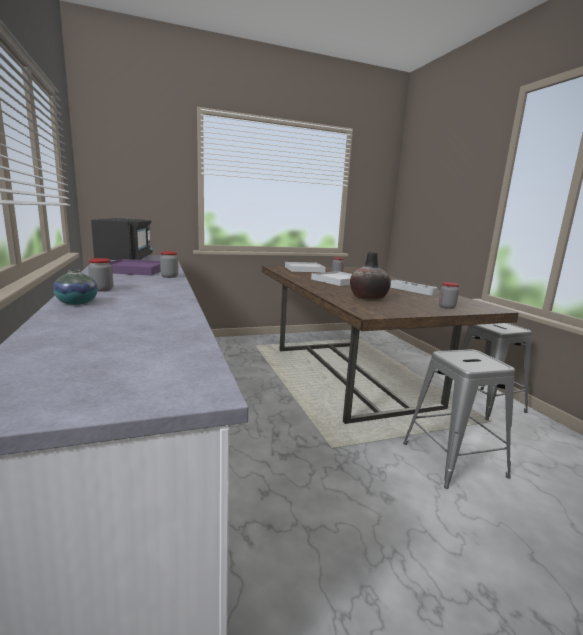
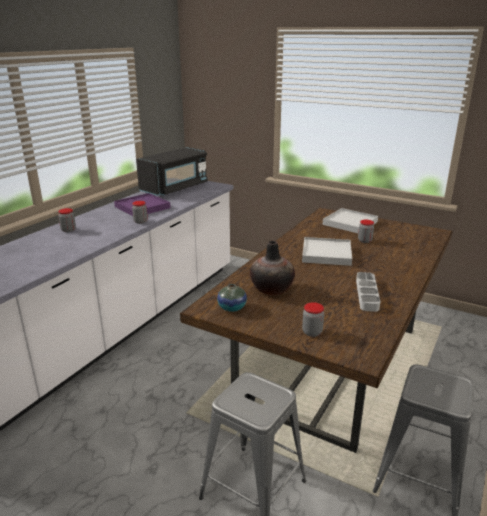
camera: 50 degrees right, 10 degrees up
(77, 303) = (29, 241): vase -> vase (232, 308)

